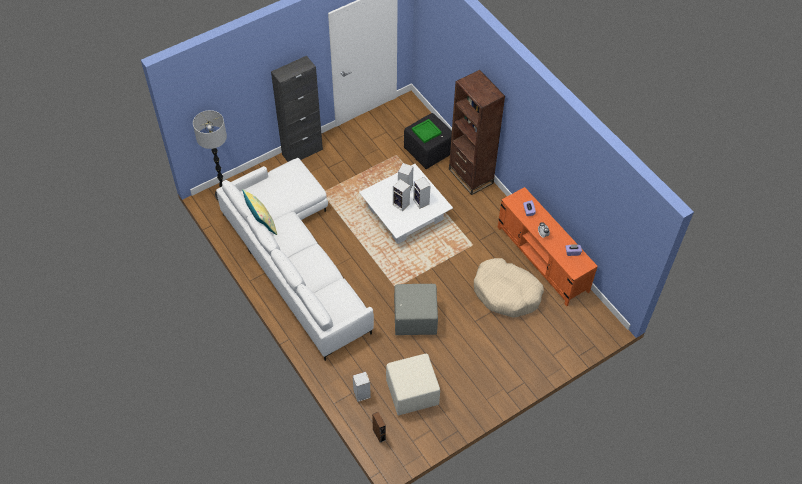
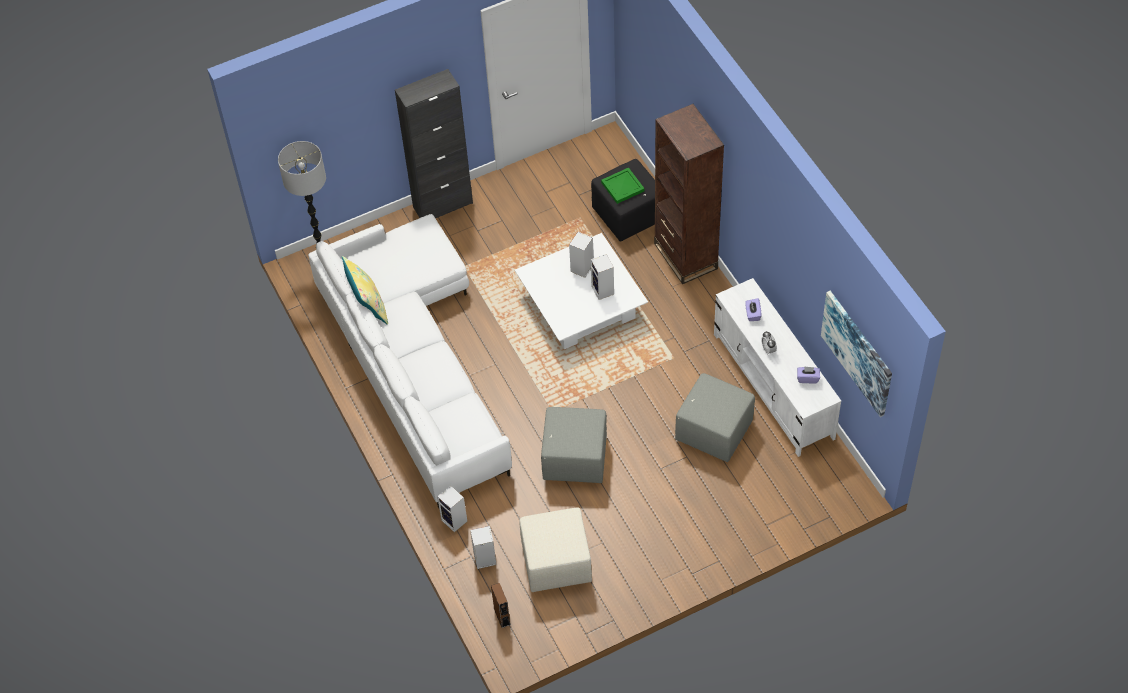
camera: 10 degrees right, 0 degrees up
(401, 204) = (574, 292): speaker -> speaker (455, 521)
(506, 293) = (713, 431): beige dog bed -> grey ottoman
(542, 259) = (773, 386): orange tv stand -> white tv stand
(614, 232) = (857, 352): none -> picture

